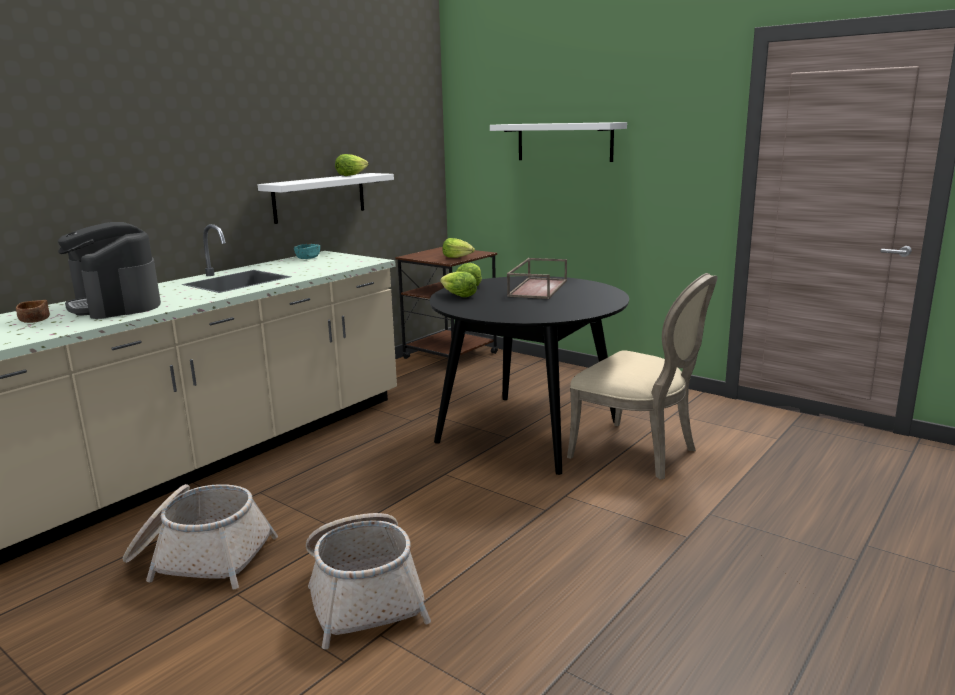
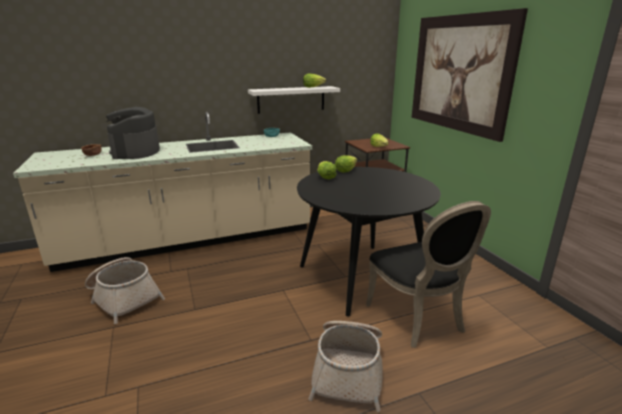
camera: 30 degrees right, 5 degrees up
(364, 593) = (160, 355): basket -> basket (349, 370)
(537, 288) = (383, 181): brown tray -> none
(564, 142) = (459, 73): white shelf -> picture
(639, 453) = (418, 319): beige chair -> black chair

